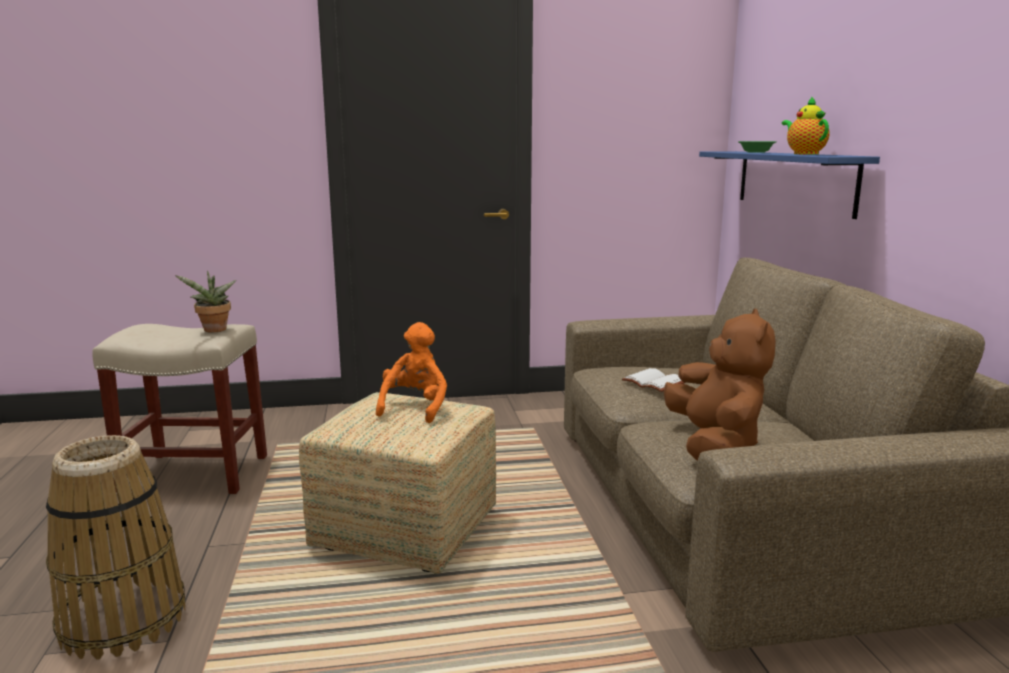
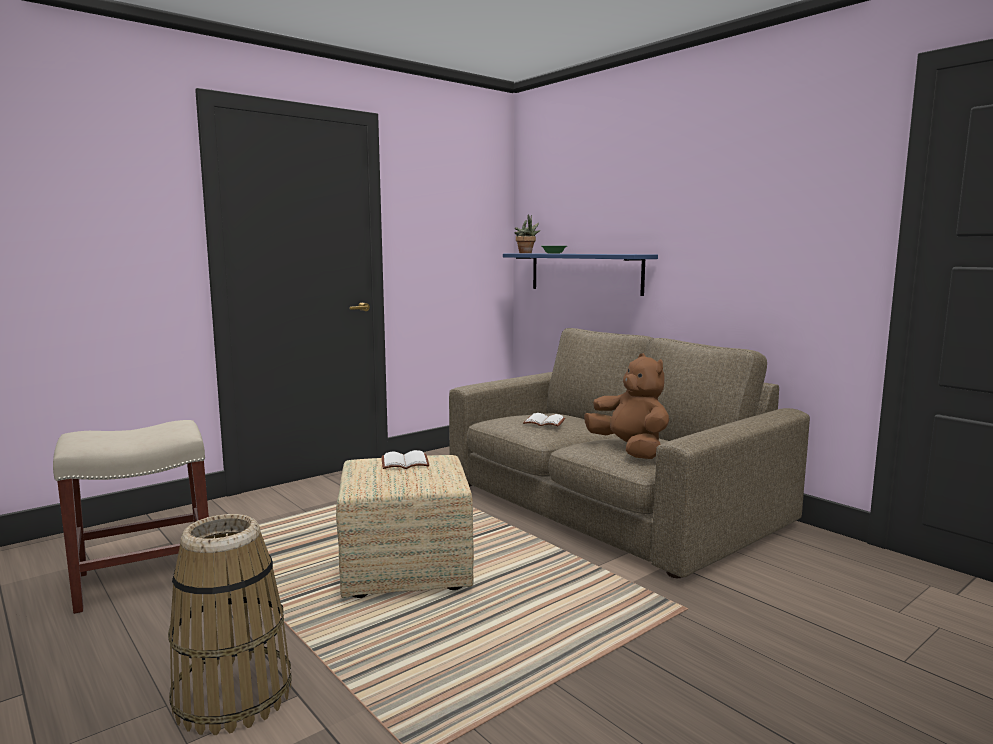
camera: 30 degrees left, 5 degrees down
(214, 331) = (174, 426): potted plant -> potted plant (526, 253)
(415, 407) = (405, 462): orange plush toy -> white book
(804, 154) = (600, 253): teapot -> none

